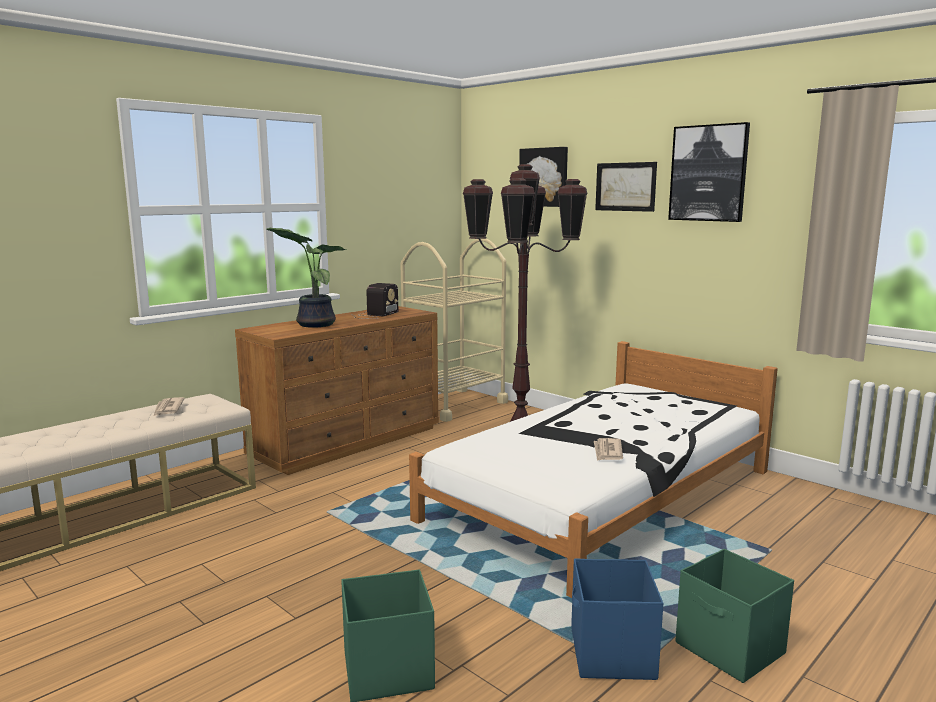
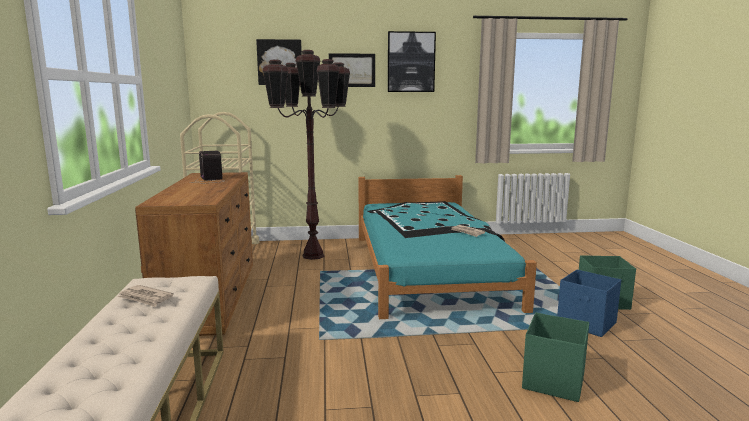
camera: 50 degrees left, 0 degrees up
(314, 324) = (193, 191): potted plant -> none
(602, 494) = (428, 268): white bed -> turquoise bed

